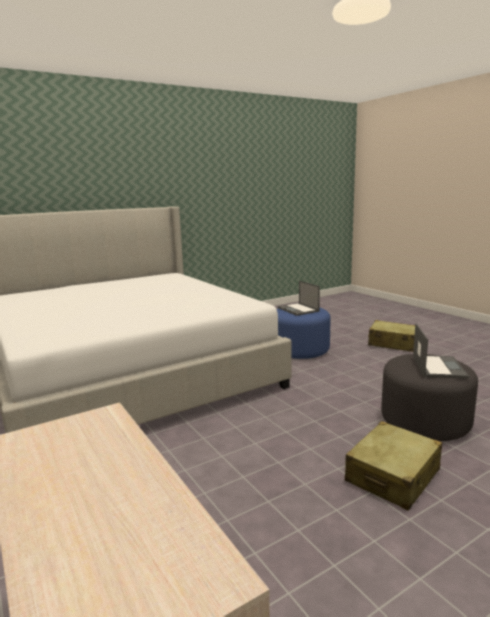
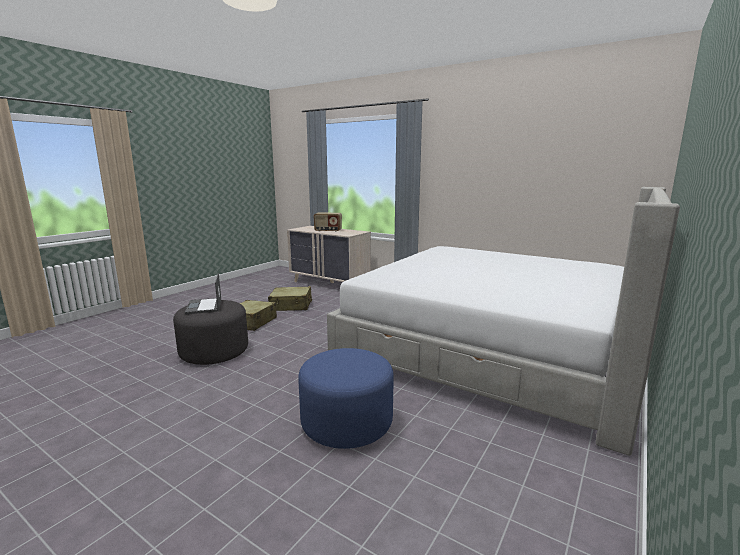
camera: 155 degrees right, 0 degrees up
(109, 478) = (328, 231): none -> radio
(298, 309) = (348, 363): laptop -> none
(392, 344) = (183, 480): beige suitcase -> beige suitcase (291, 306)

